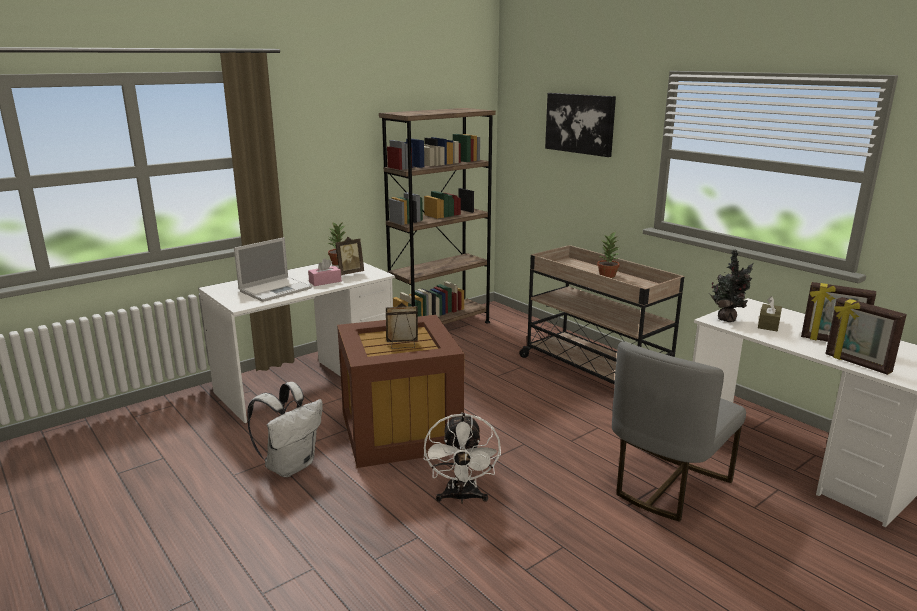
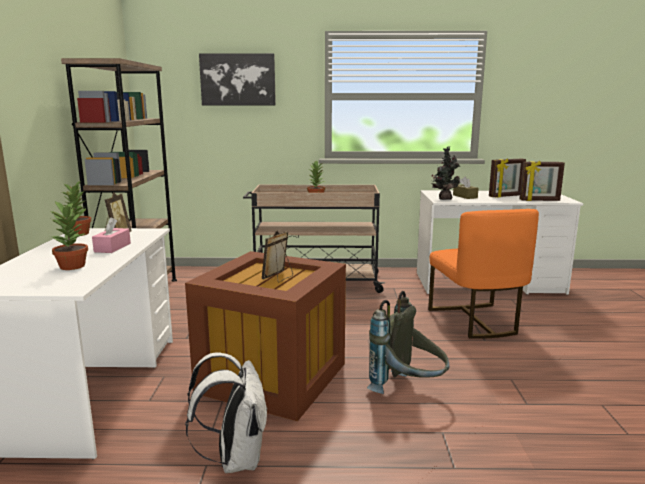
camera: 50 degrees left, 5 degrees down
(276, 289) = (72, 266): laptop -> potted plant
(462, 497) = (408, 391): white fan -> grey backpack
(666, 485) = (475, 321): grey chair -> orange chair

